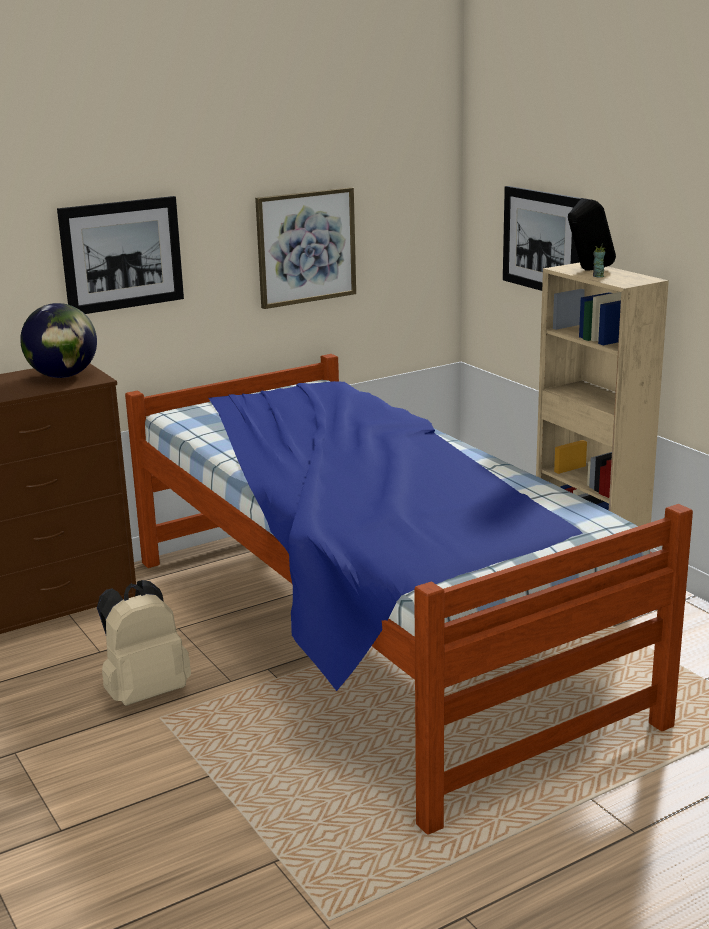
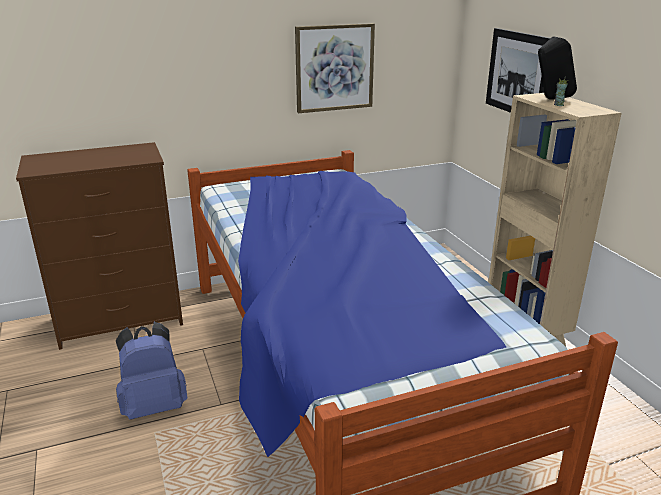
camera: 10 degrees right, 5 degrees up
(63, 376) = (128, 154): globe -> none
(122, 255) = (186, 64): picture -> none
(145, 692) = (154, 405): beige backpack -> blue backpack

